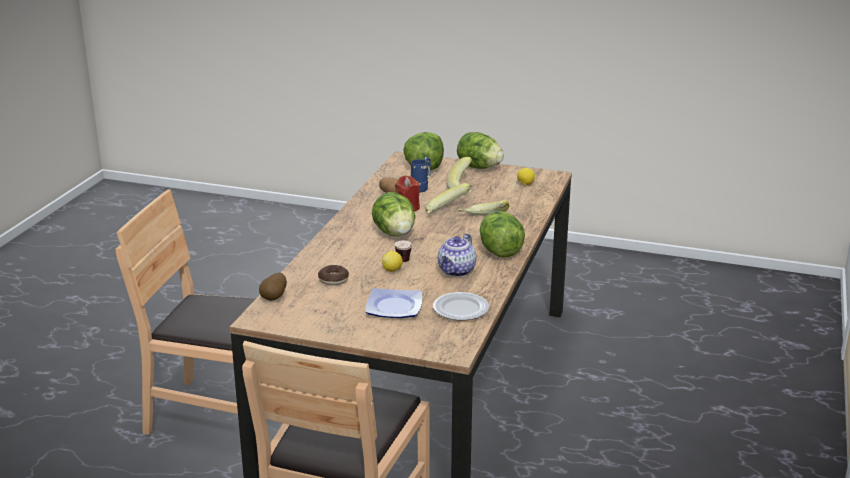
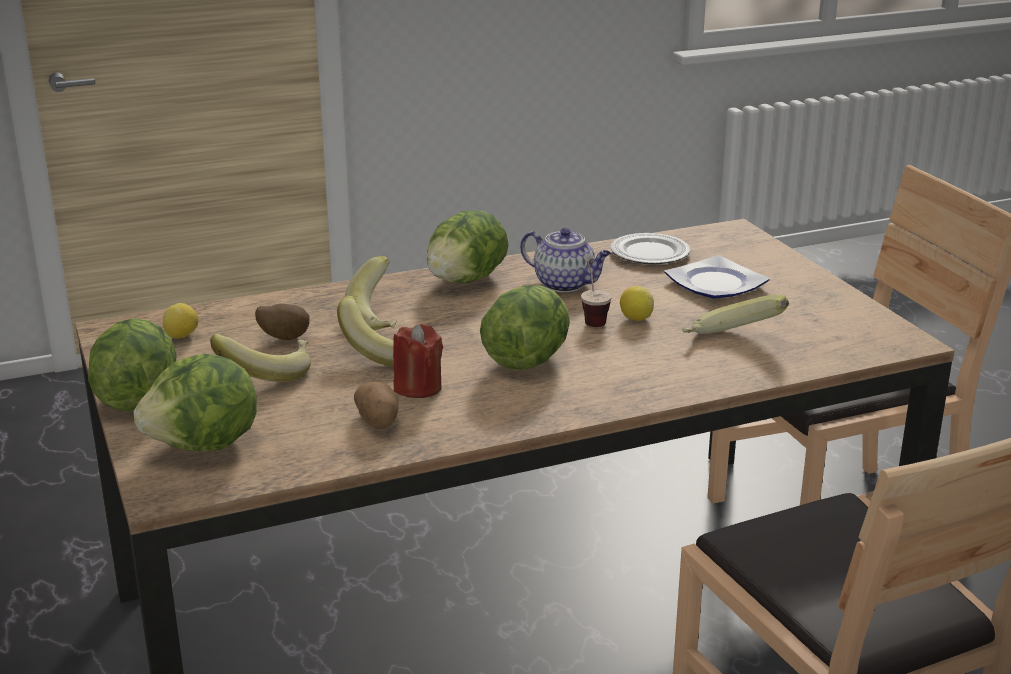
camera: 130 degrees left, 0 degrees up
(274, 298) = (847, 354): potato -> potato (284, 338)
(333, 280) = (731, 341): donut -> banana
(421, 188) = (312, 410): blue mug -> none
(456, 271) = (565, 284): teapot -> teapot turned 45 degrees clockwise

